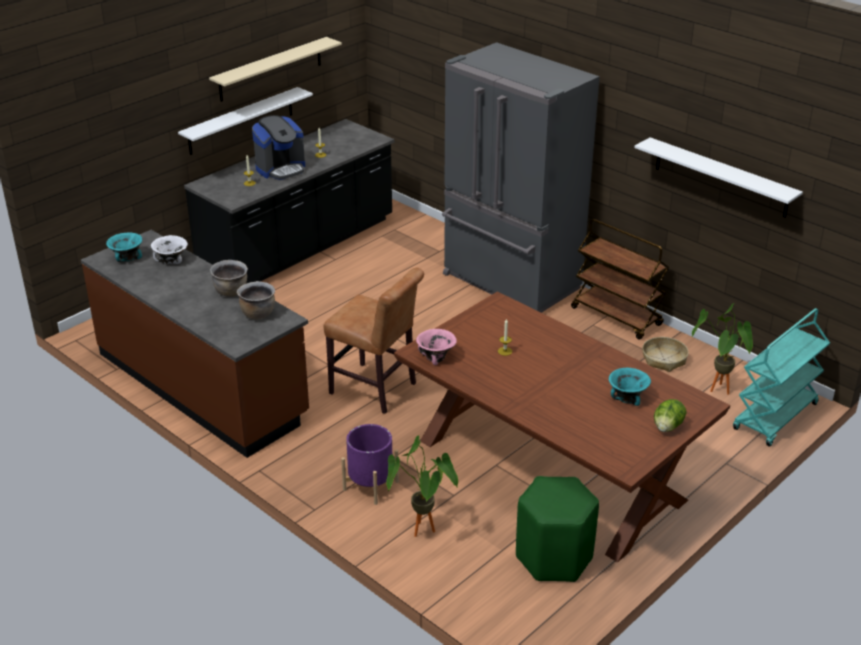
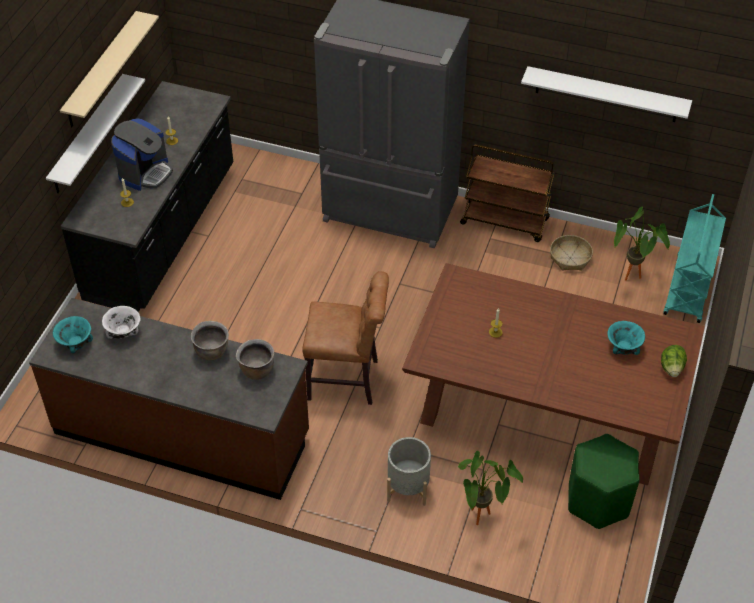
camera: 25 degrees left, 15 degrees up
(370, 485) = (408, 487): purple planter -> grey planter
(436, 357) = (442, 360): pink bowl -> none

